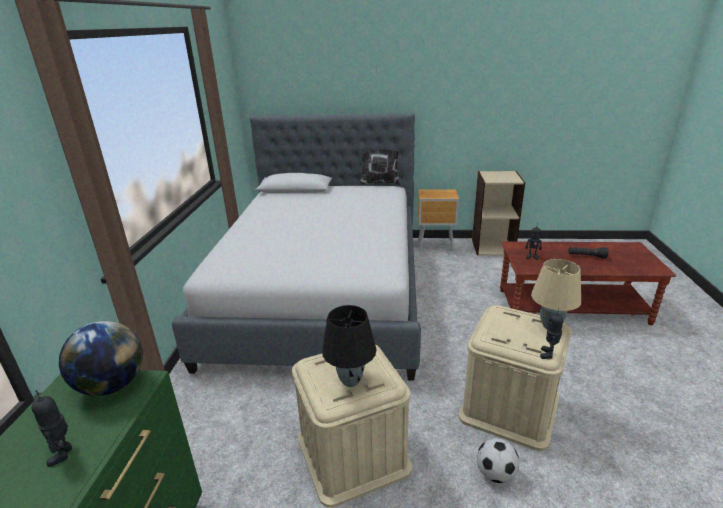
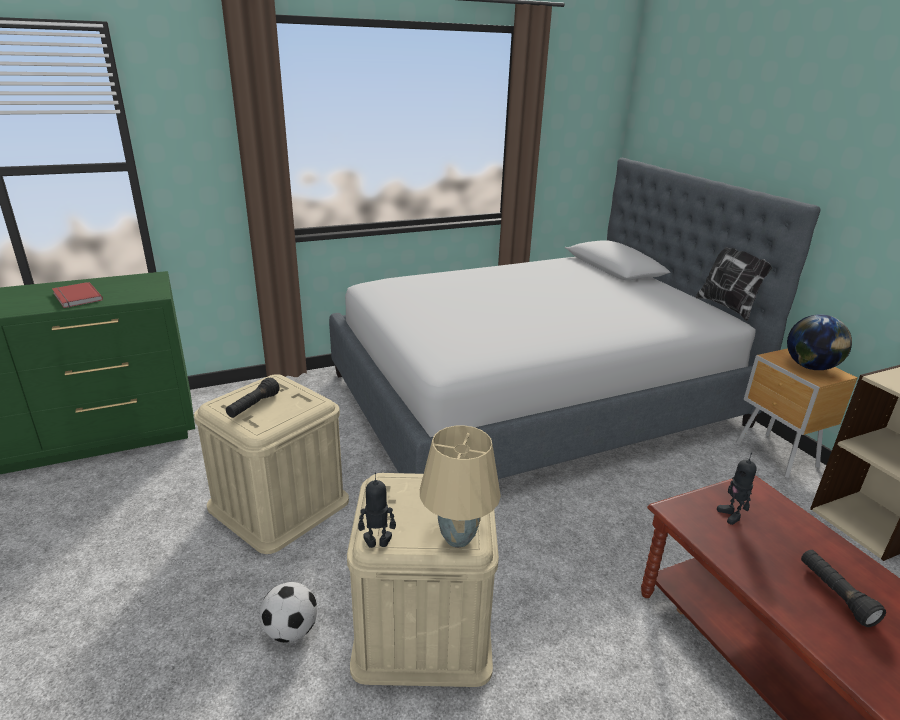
camera: 60 degrees right, 0 degrees up
(64, 454) = (76, 297): toy robot -> red book
(112, 385) = (148, 288): globe -> globe (810, 367)
(350, 381) = (253, 406): black table lamp -> black flashlight

